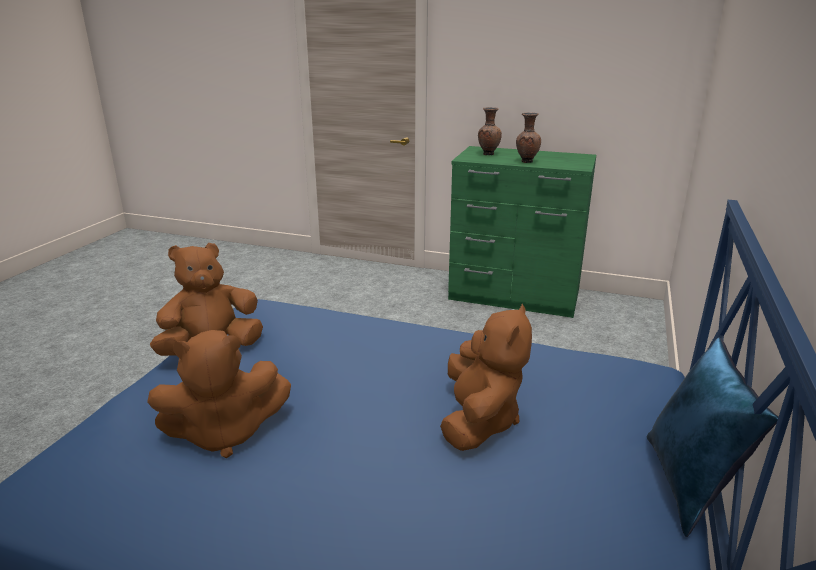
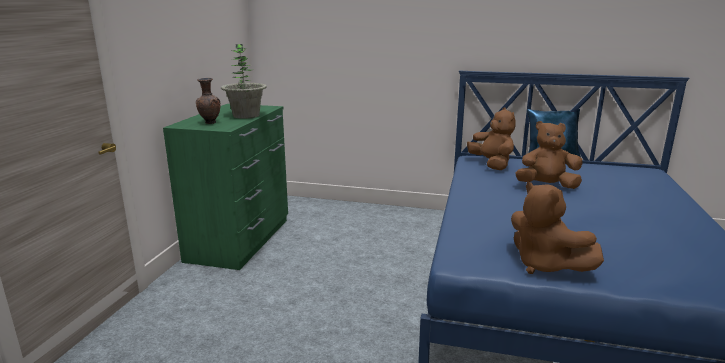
camera: 95 degrees left, 5 degrees down
(225, 433) = (630, 241): brown plush toy -> brown plush toy (491, 164)
(526, 161) = (246, 115): brown vase -> potted plant

